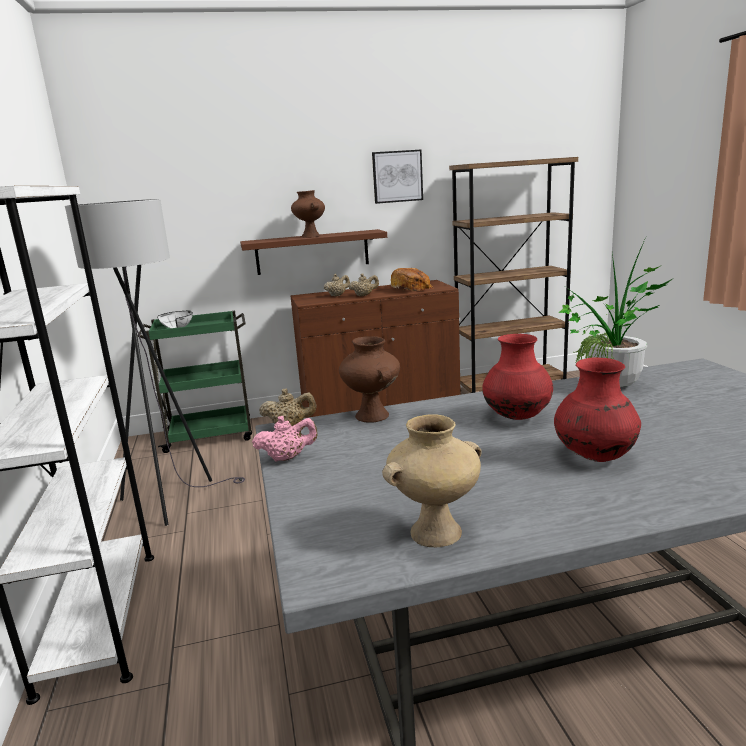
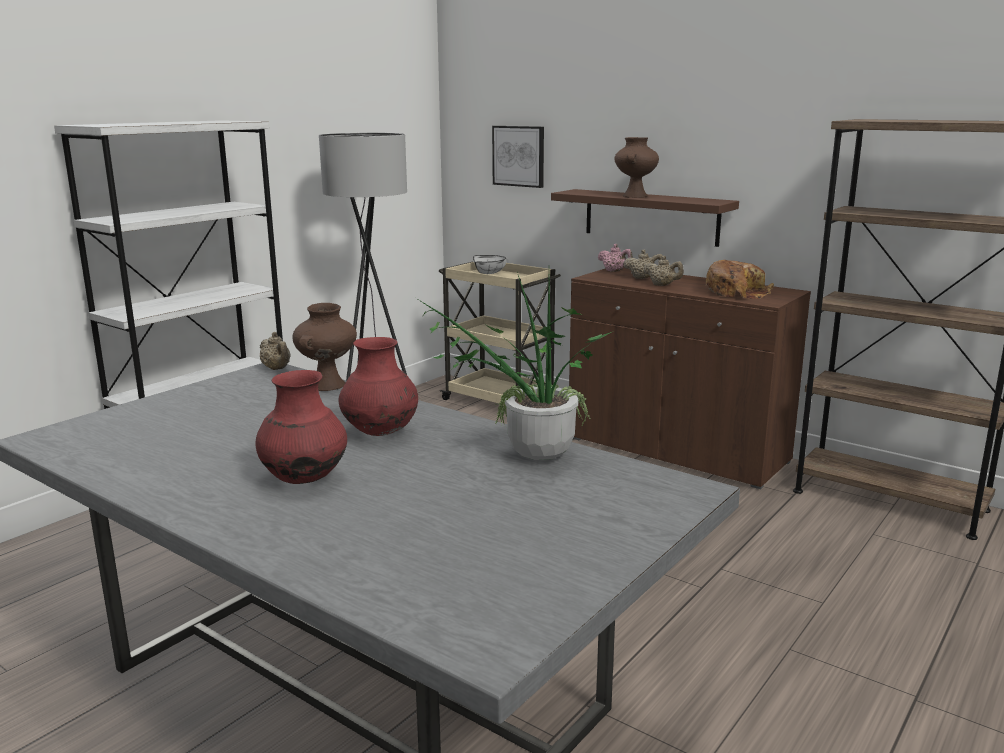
camera: 50 degrees right, 0 degrees up
(211, 435) = (499, 401): green cart -> beige cart
(287, 458) = (213, 384): pink teapot -> pink teapot (615, 271)
(397, 176) = (777, 128): picture -> picture (519, 156)
(436, 531) = (114, 453): beige vase -> none

